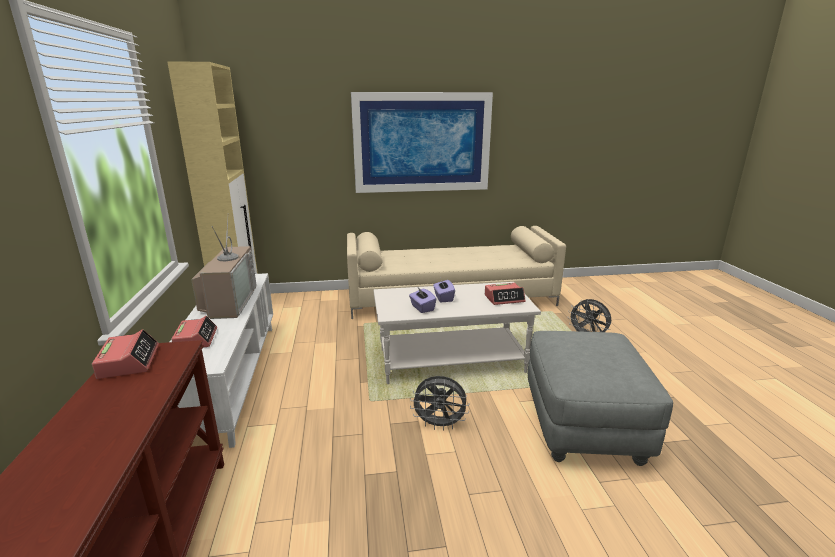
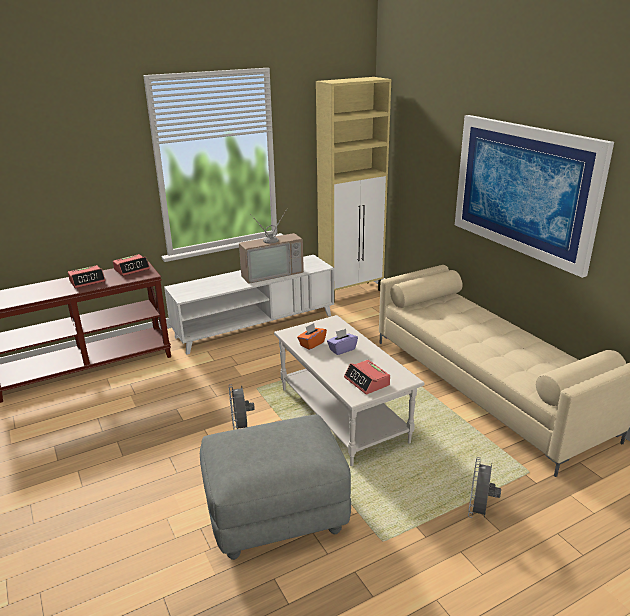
camera: 70 degrees right, 5 degrees up
(196, 339) = (213, 282): alarm clock -> alarm clock (87, 281)
(422, 308) = (312, 344): purple tissue box -> orange tissue box

